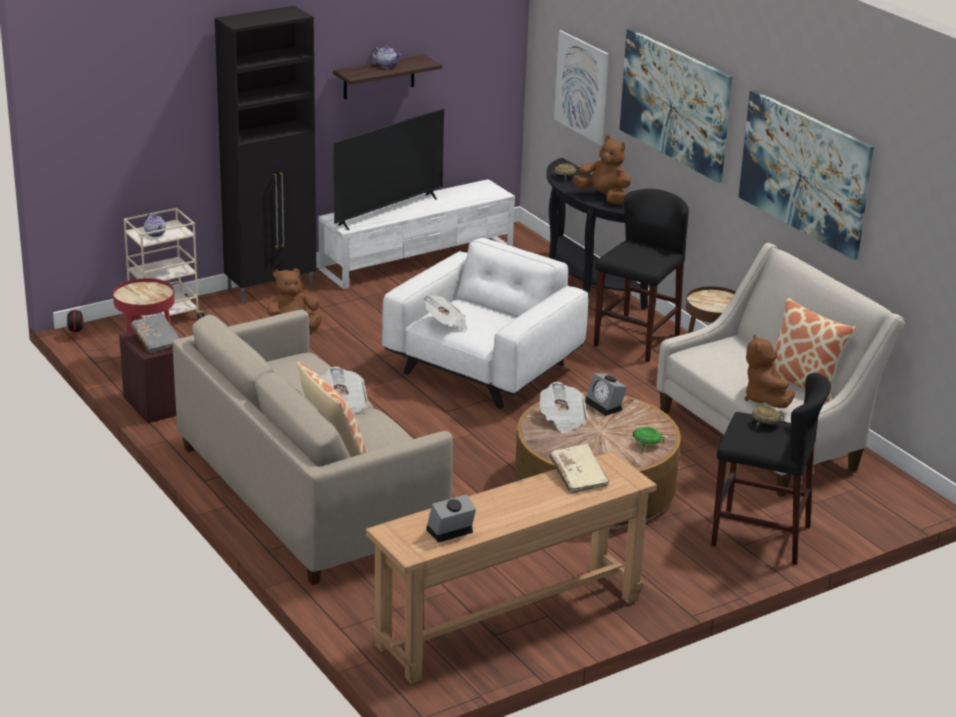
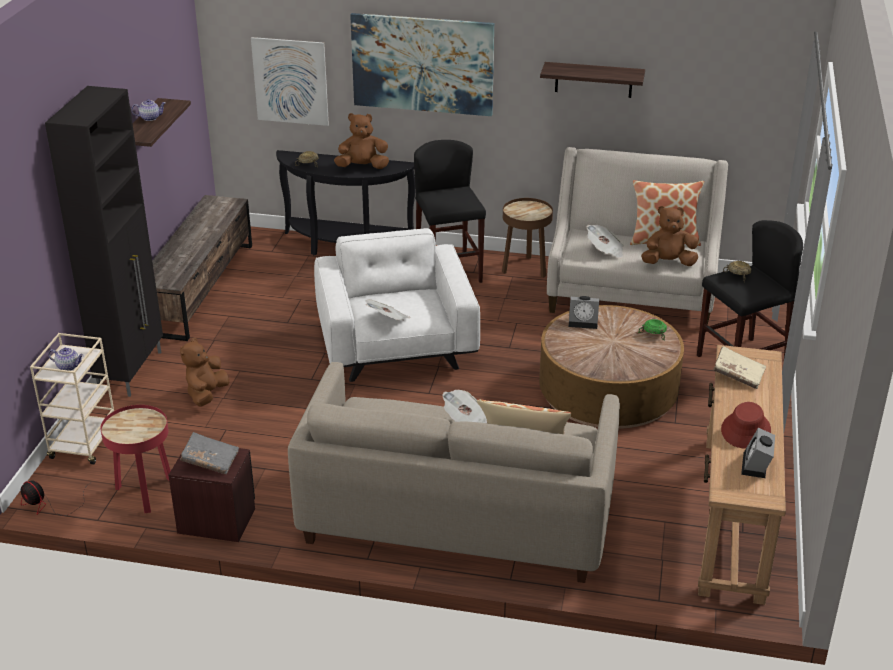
camera: 45 degrees left, 5 degrees up
(388, 211) = (180, 255): television -> none
(418, 259) = (200, 287): white tv stand -> brown tv stand
(496, 510) = (746, 430): none -> red hat
(562, 420) = (580, 347): newspaper -> newspaper (605, 251)
(765, 399) = (668, 263): brown plush toy -> brown plush toy turned 135 degrees clockwise
(804, 172) = (593, 80): picture -> shelf

